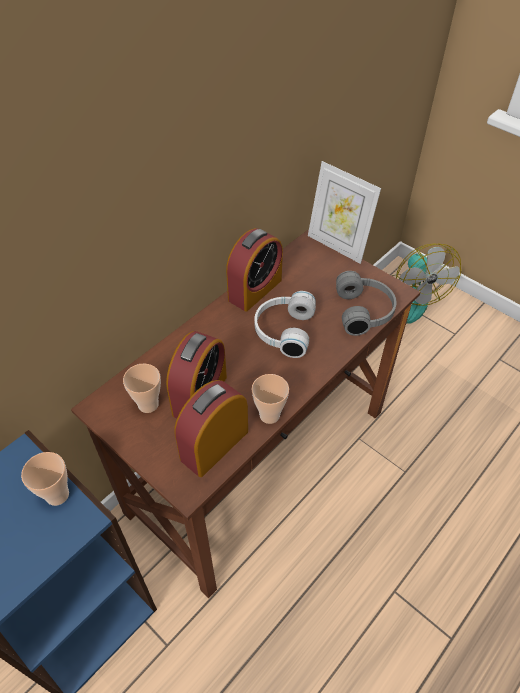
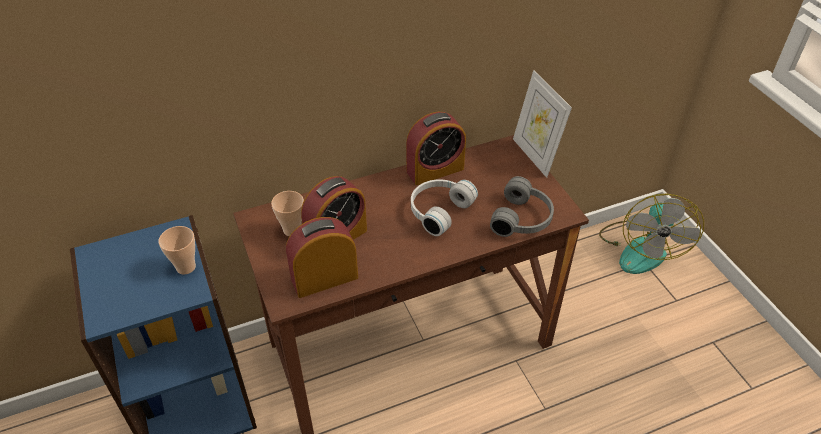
camera: 25 degrees right, 5 degrees down
(269, 415) = (383, 272): cup -> none

